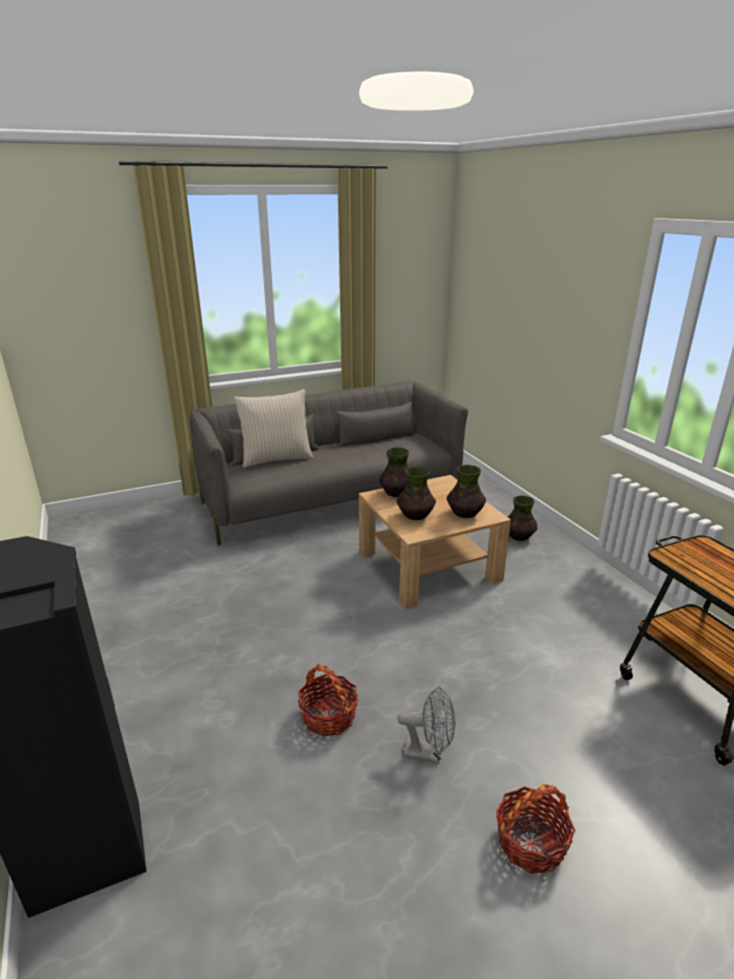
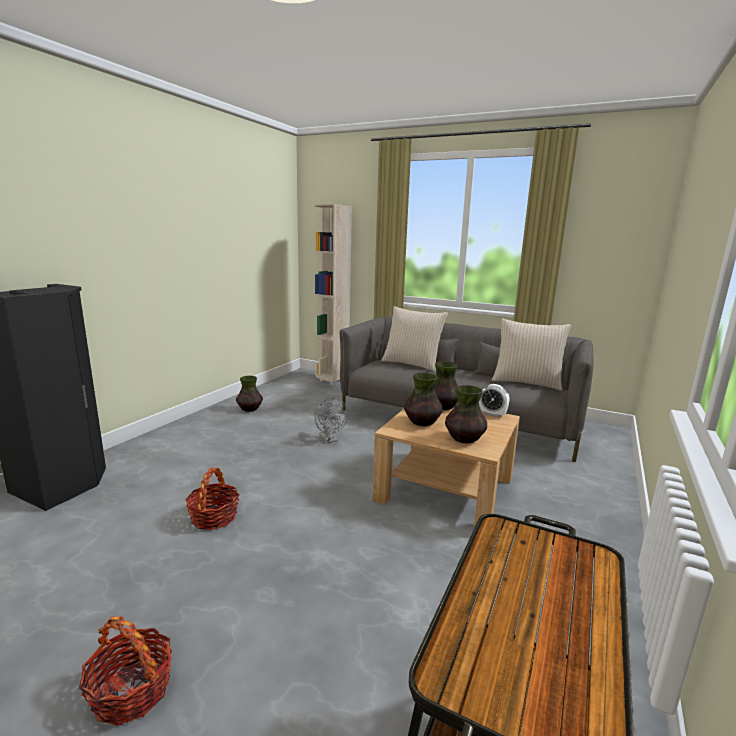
camera: 50 degrees right, 10 degrees down
(124, 516) = (329, 380): none -> beige bookcase
(394, 439) = (526, 382): none -> beige pillow
(429, 753) = (208, 581): grey fan -> grey fan (330, 439)
(435, 482) = (492, 414): none -> alarm clock
(518, 536) = (578, 519): vase -> vase (250, 409)

